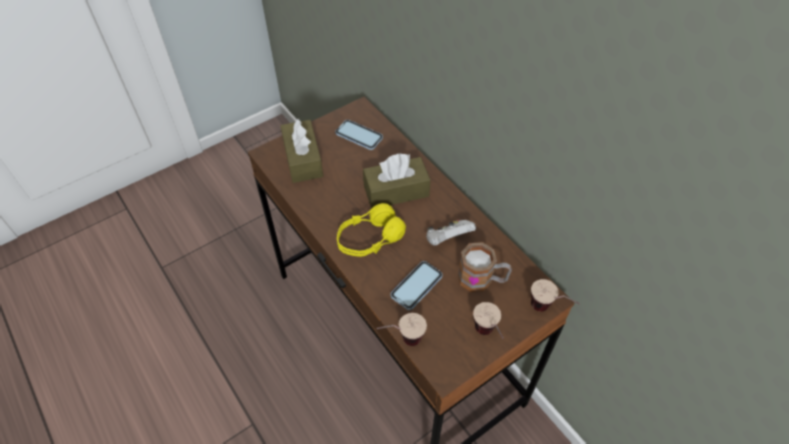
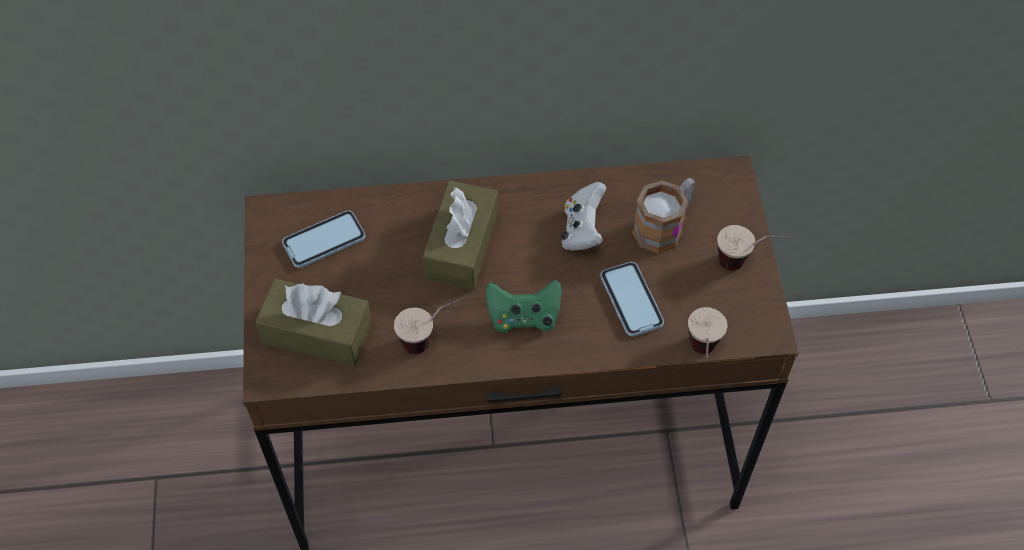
camera: 60 degrees left, 5 degrees up
(369, 239) = (523, 317): yellow headphones -> green game controller
(548, 310) = (746, 185): cup -> cup (431, 339)

